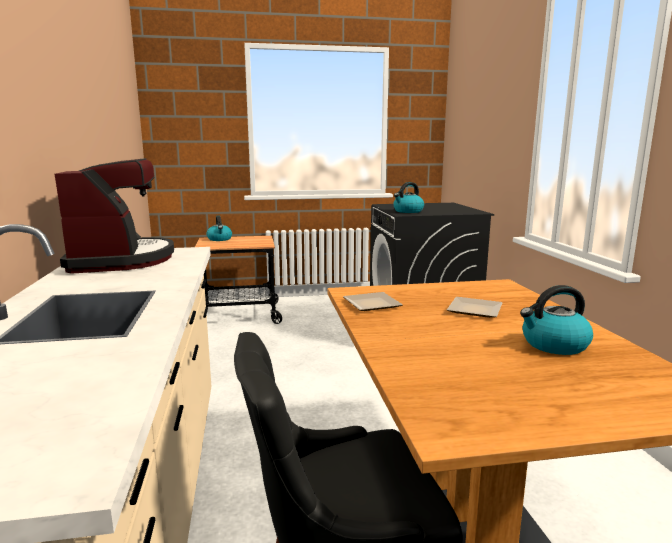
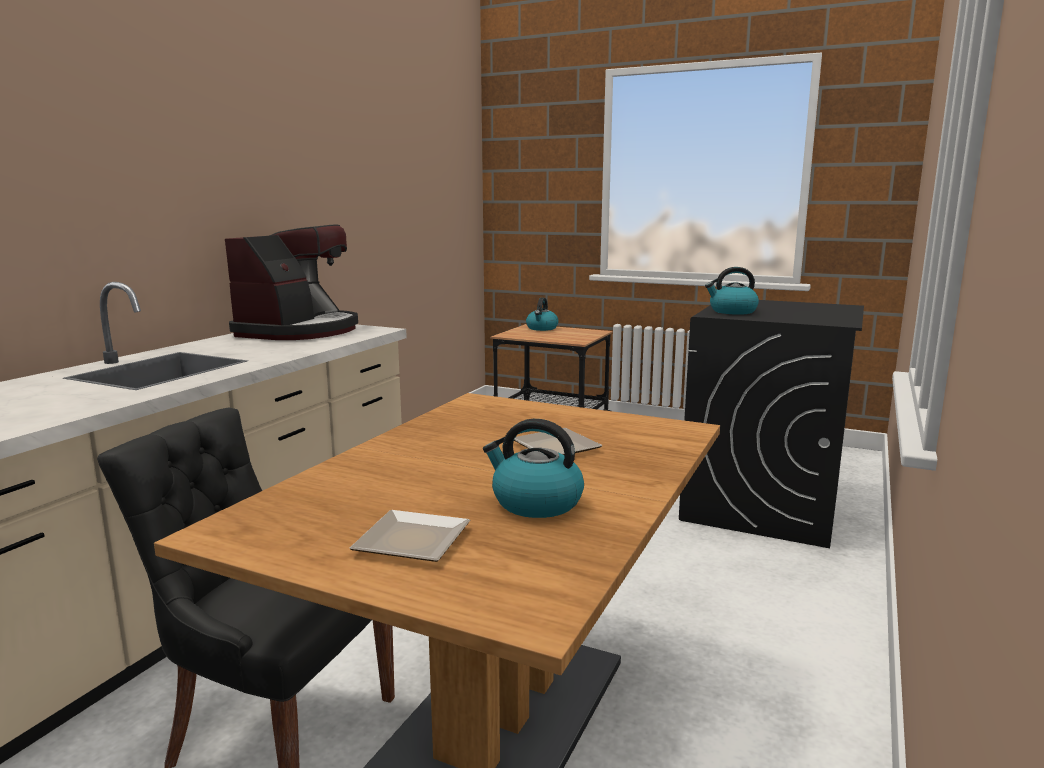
camera: 35 degrees right, 0 degrees up
(374, 305) = (463, 418): plate -> plate (414, 543)

